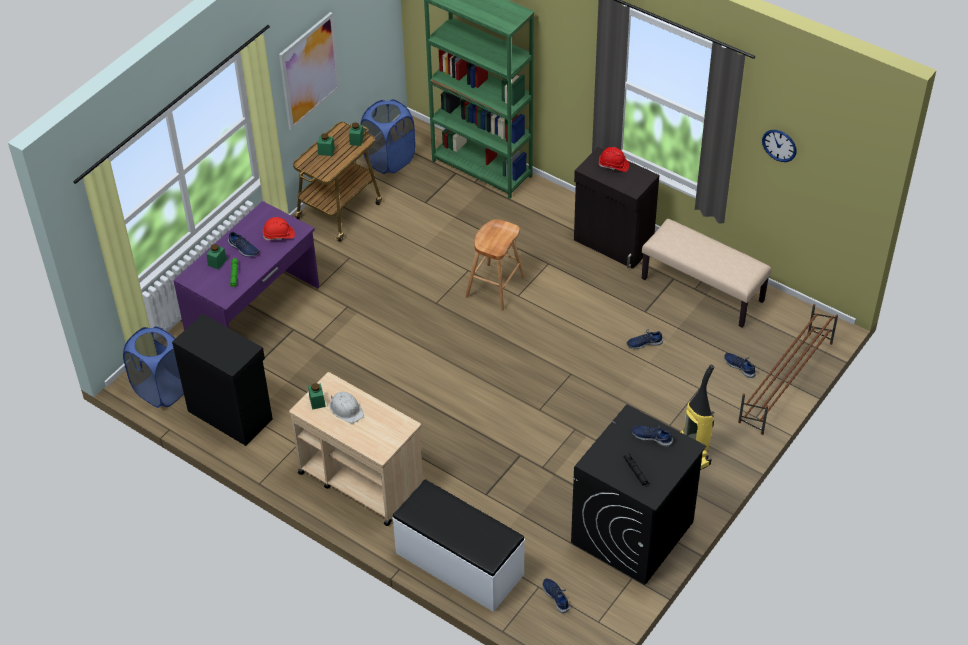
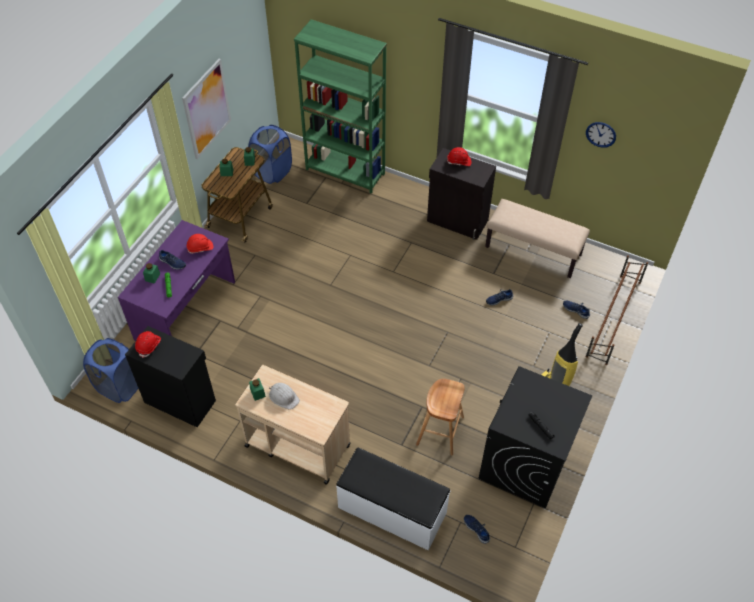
camera: 10 degrees left, 5 degrees up
(201, 335) = (149, 346): none -> red hard hat
(495, 287) = (374, 266): brown stool -> brown stool (440, 431)
(652, 437) = (546, 393): blue shoe -> none

